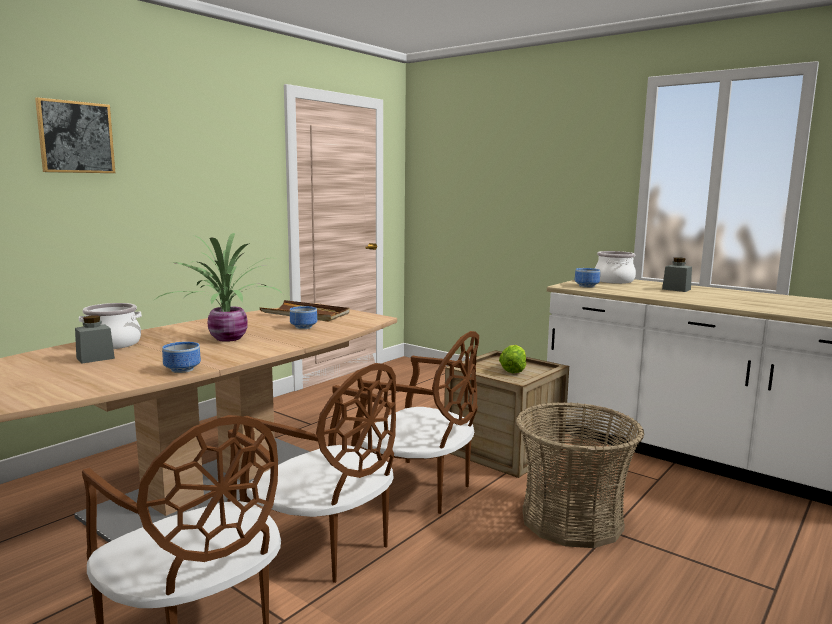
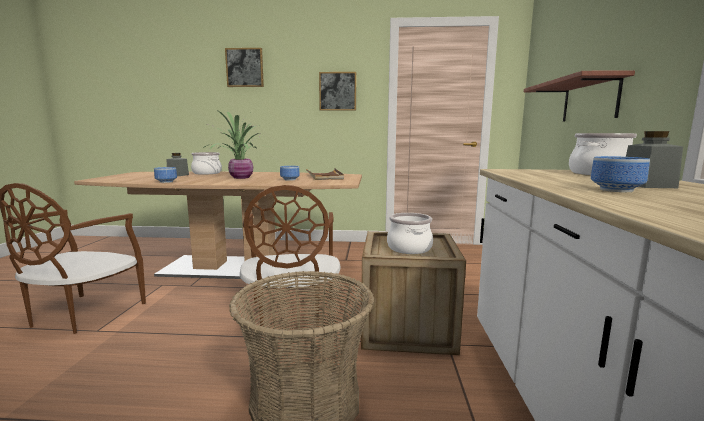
camera: 55 degrees right, 0 degrees up
(227, 182) = (337, 91): none -> picture
(326, 546) = (187, 314): brown chair -> none
(513, 370) = (409, 248): lettuce -> cooking pot
(523, 211) = (589, 100): none -> shelf
(586, 286) = (524, 172): bowl -> bowl (616, 190)

